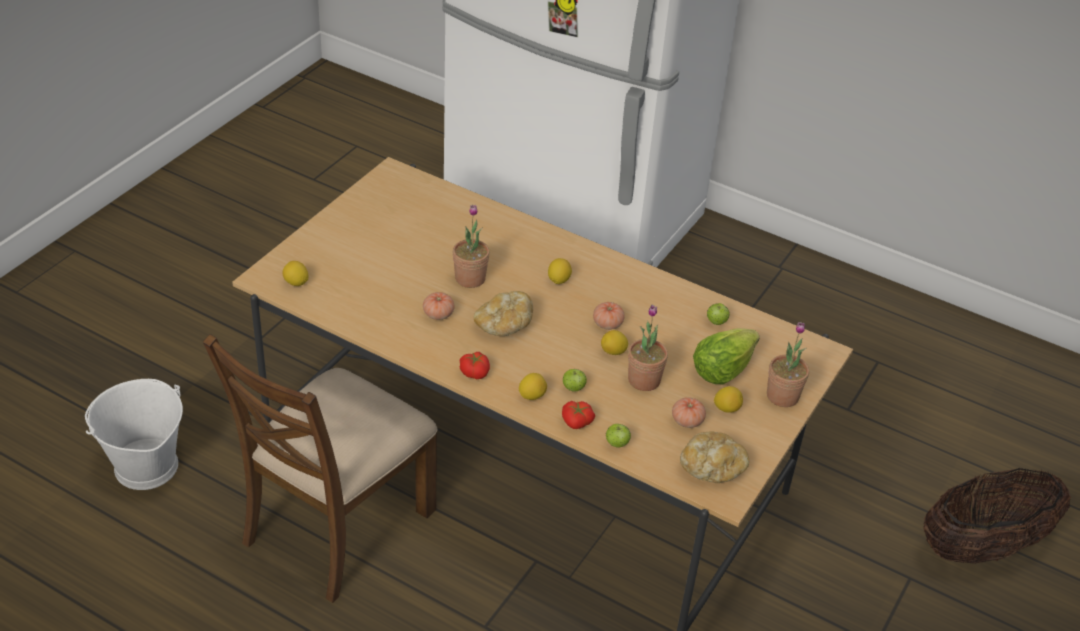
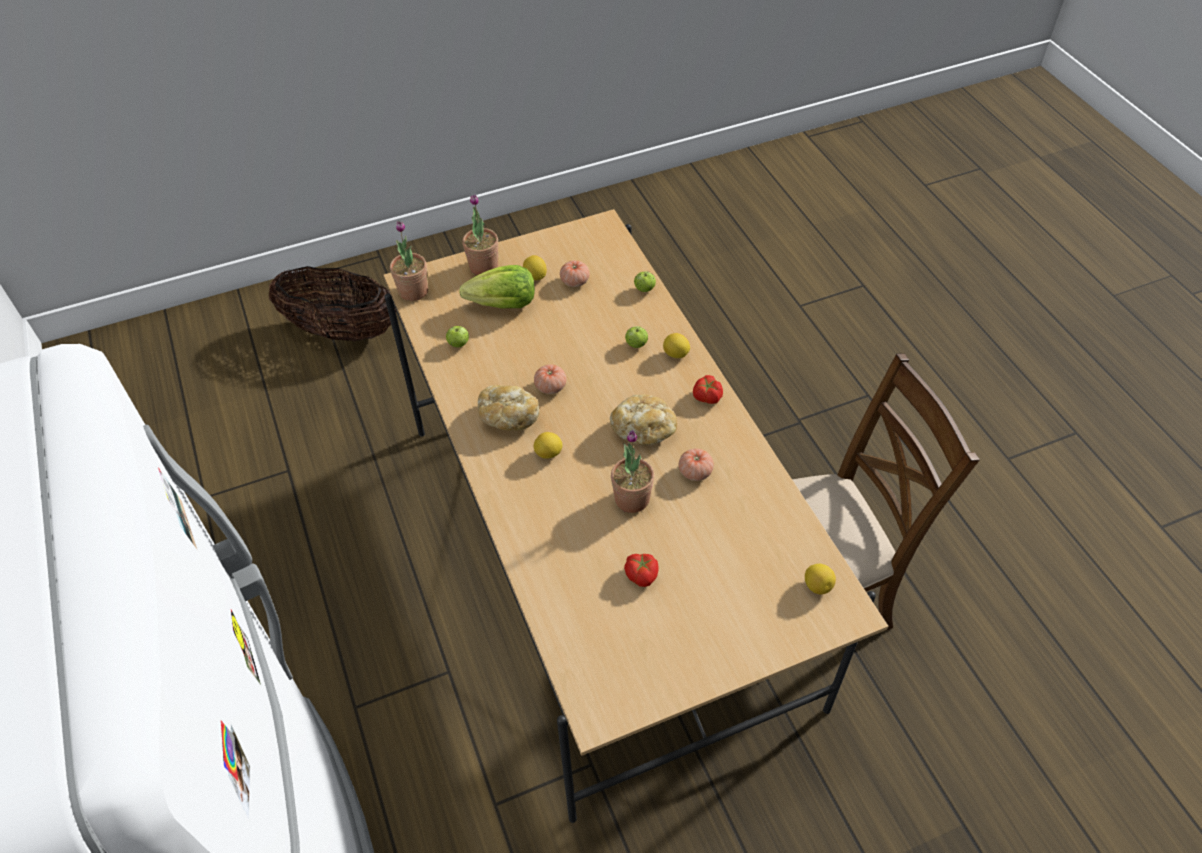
camera: 140 degrees left, 10 degrees up
(145, 467) = (961, 770): white bucket -> none
(576, 422) = (660, 318): tomato -> tomato (642, 574)
(613, 352) = (572, 359): lemon -> none
(644, 380) = (573, 325): potted plant -> potted plant (413, 291)
(712, 468) = (594, 245): bread -> bread (508, 417)

